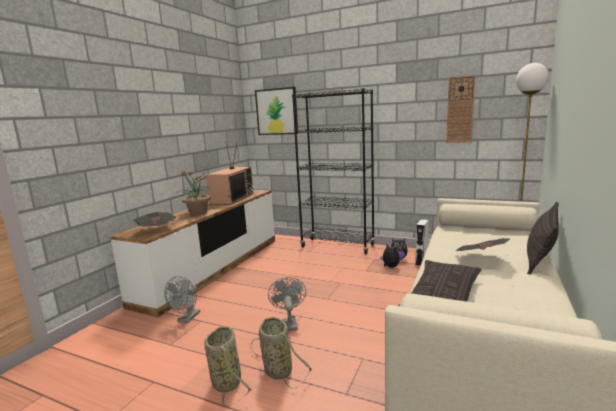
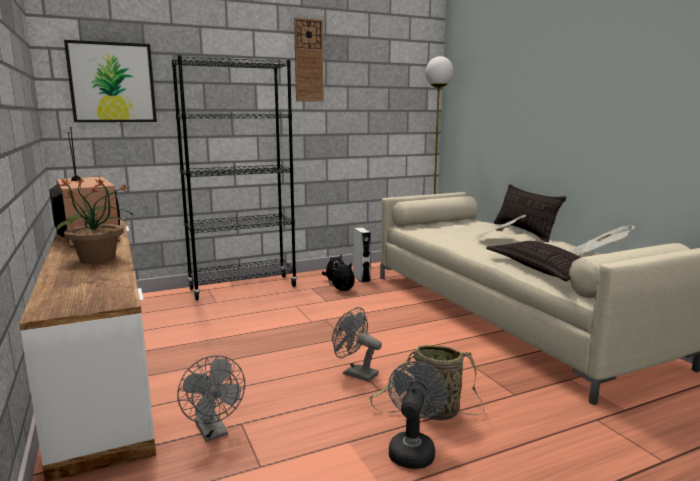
camera: 50 degrees left, 0 degrees up
(157, 230) = (107, 291): newspaper -> newspaper (598, 254)
(226, 381) = (412, 449): basket -> grey fan
(460, 110) = (372, 99): wall clock -> wall clock (308, 61)

